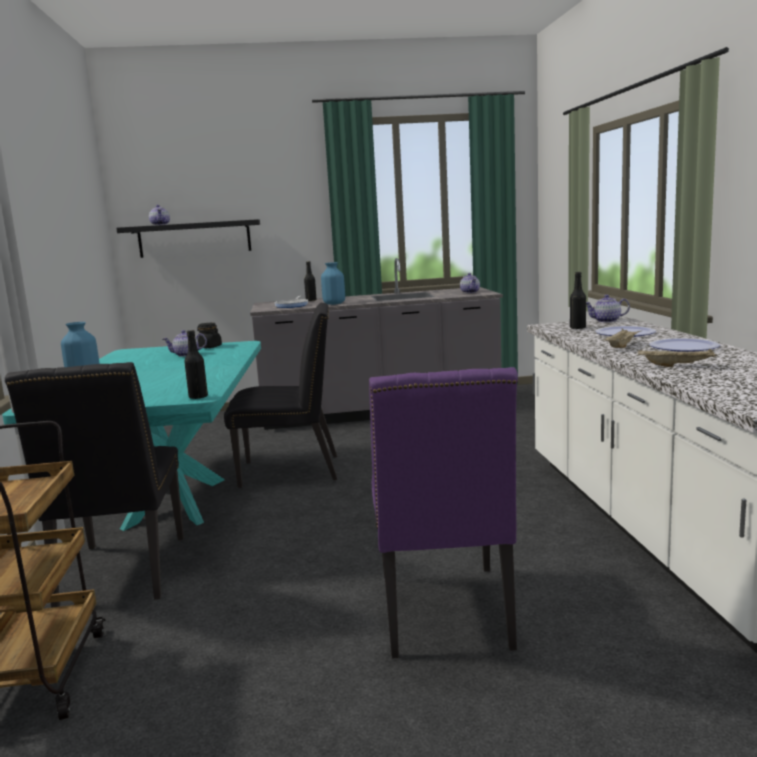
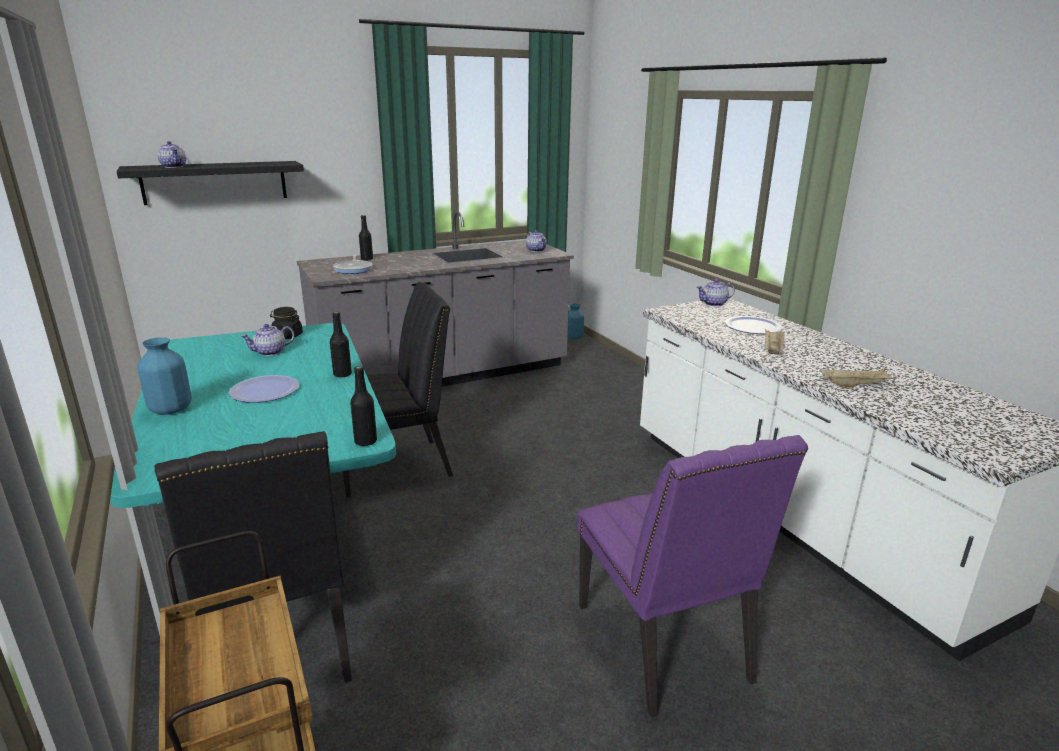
camera: 20 degrees left, 10 degrees up
(333, 304) = (402, 267): blue vase -> blue vase (573, 337)
(577, 328) = (699, 316): black bottle -> black bottle (342, 374)
(683, 347) = (828, 352): plate -> plate (265, 390)

